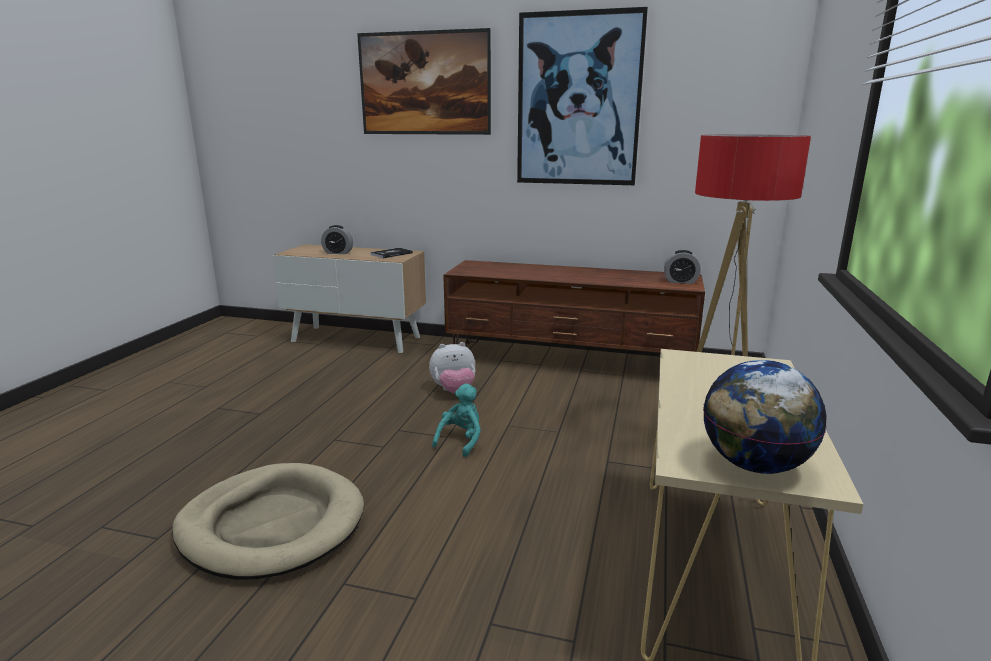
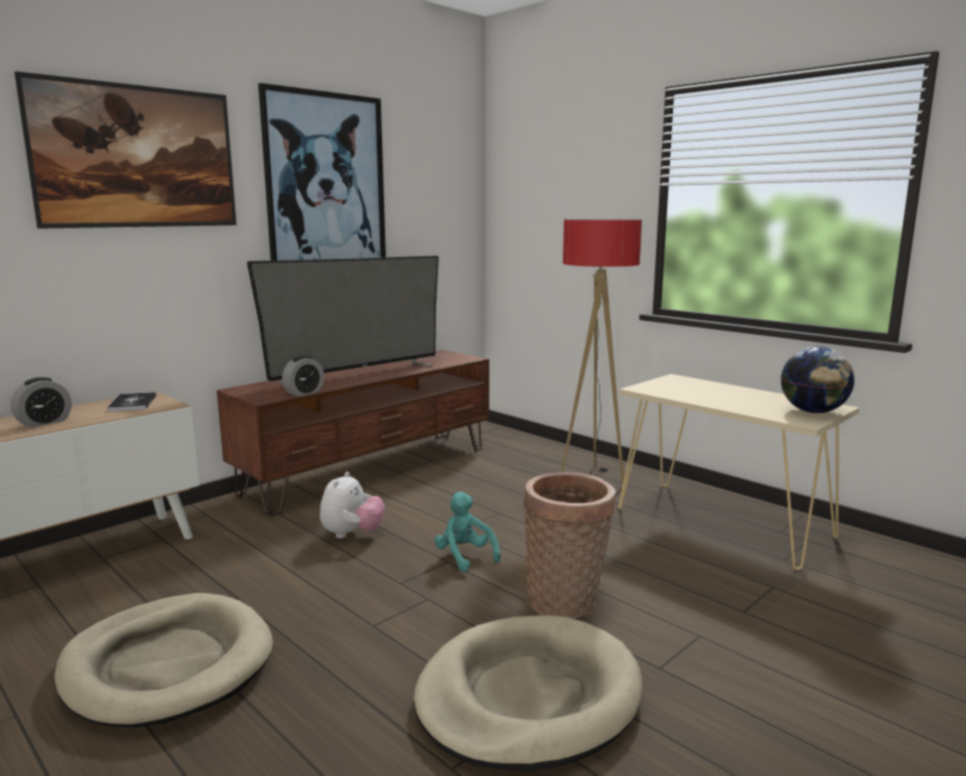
camera: 60 degrees left, 5 degrees down
(260, 400) = (168, 665): none -> beige dog bed
(425, 506) = (566, 601): none -> basket
(563, 273) = (357, 374): none -> television
(680, 281) = (452, 357): alarm clock -> alarm clock (304, 392)

